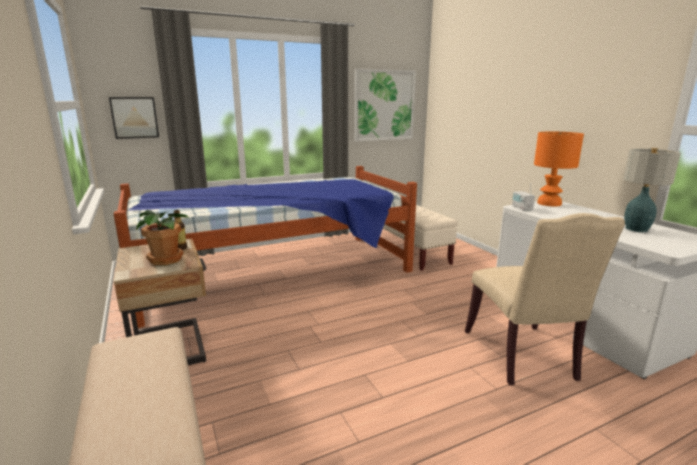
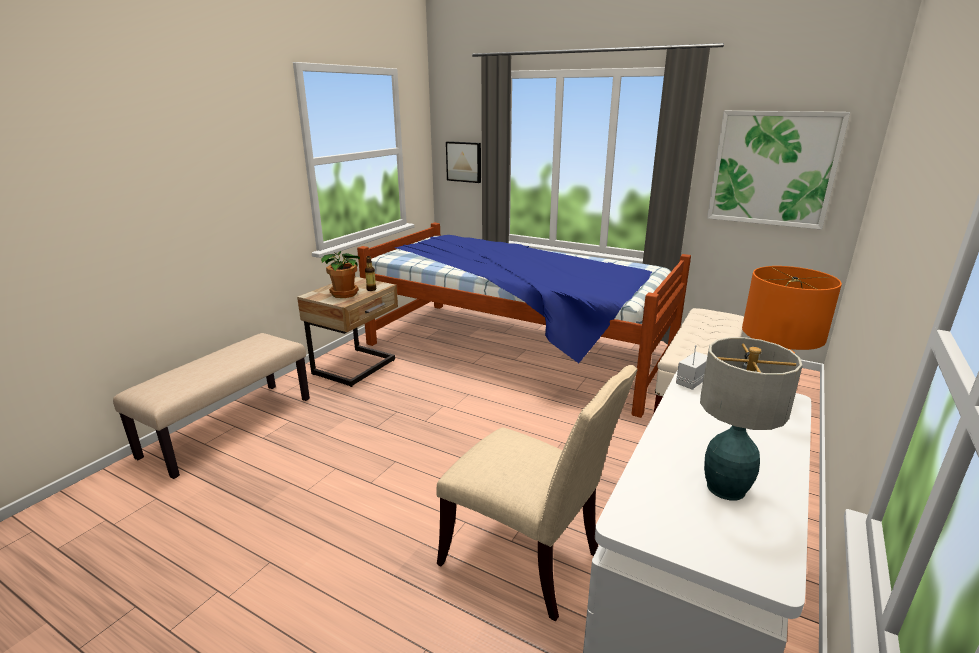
camera: 55 degrees right, 5 degrees up
(523, 357) = (528, 559): beige chair -> beige chair turned 105 degrees counterclockwise

